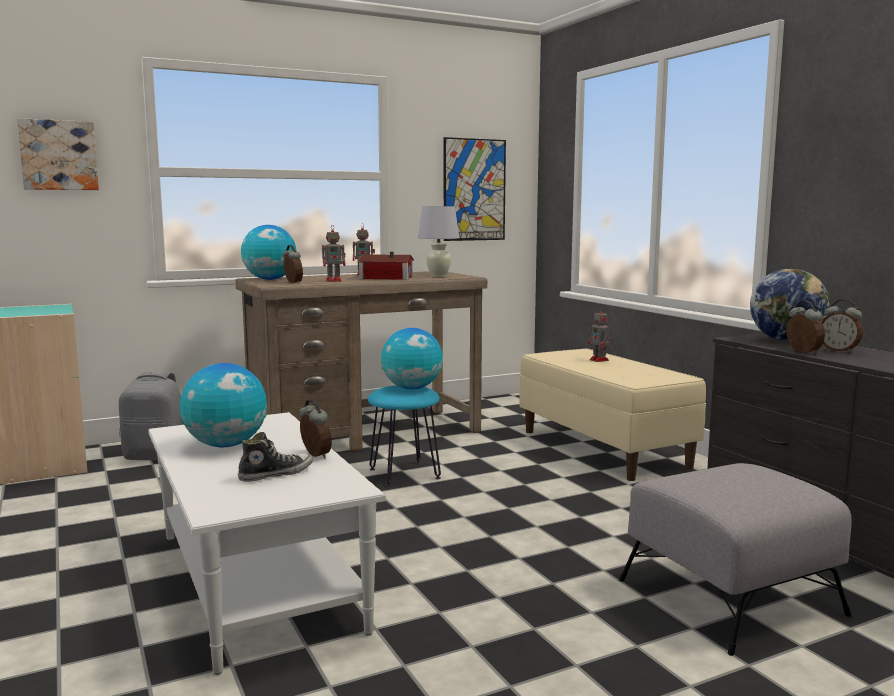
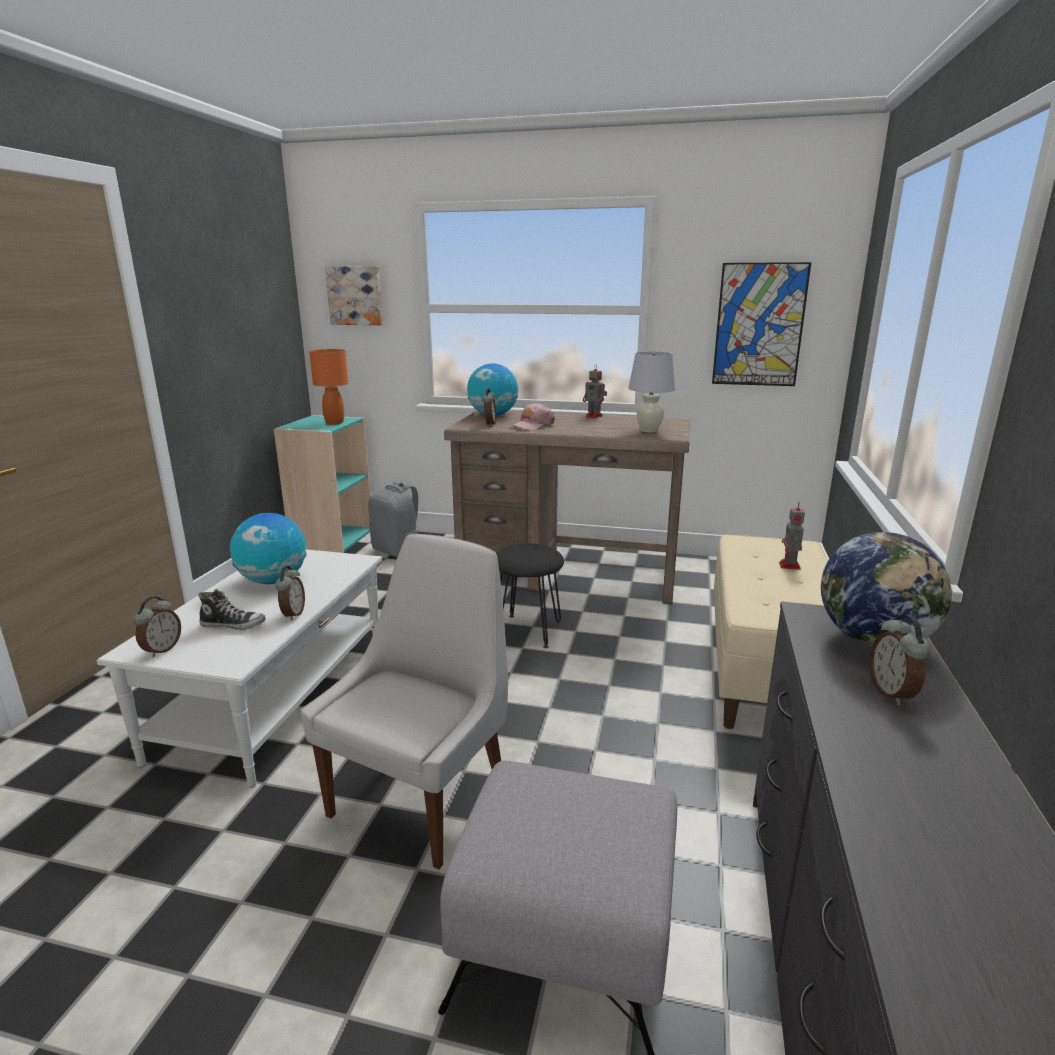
camera: 40 degrees right, 10 degrees up
(50, 308) = (334, 422): none -> orange table lamp
(334, 280) = (532, 425): toy robot -> pink cap
(385, 277) = (591, 426): toy house -> none
(404, 474) = (527, 631): turquoise stool -> black stool
(412, 388) = (536, 553): globe -> none
(520, 580) = (423, 797): none -> white chair
(802, 352) = (819, 675): alarm clock -> alarm clock (161, 649)

